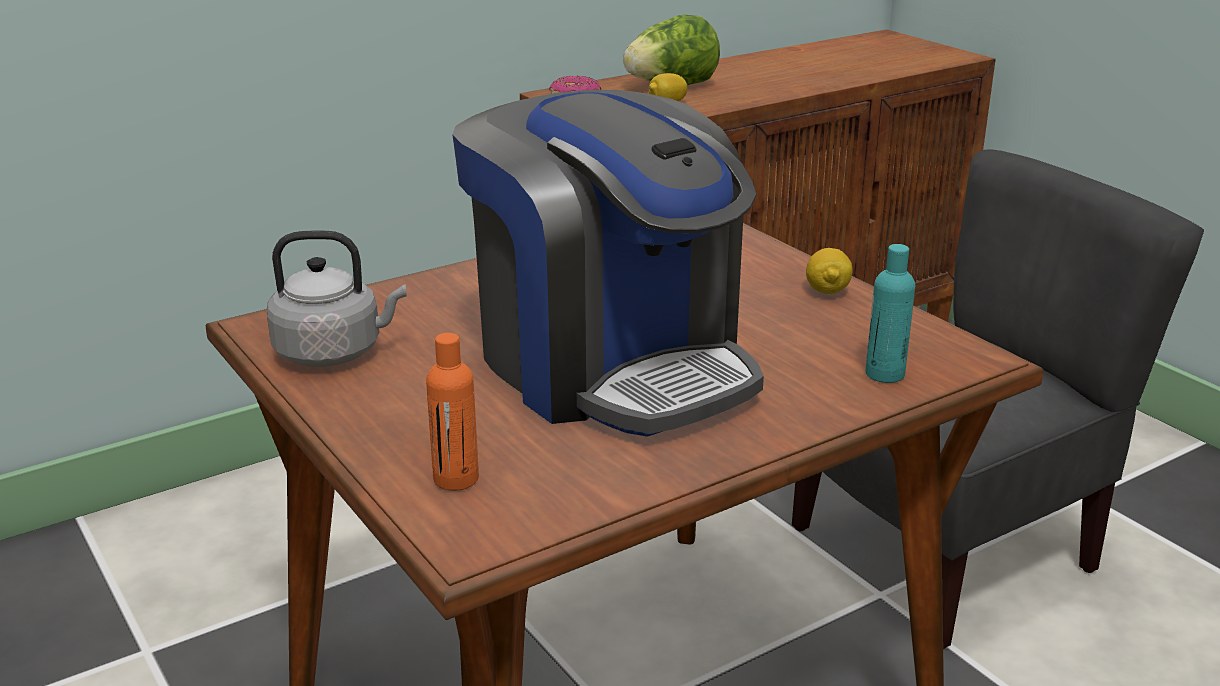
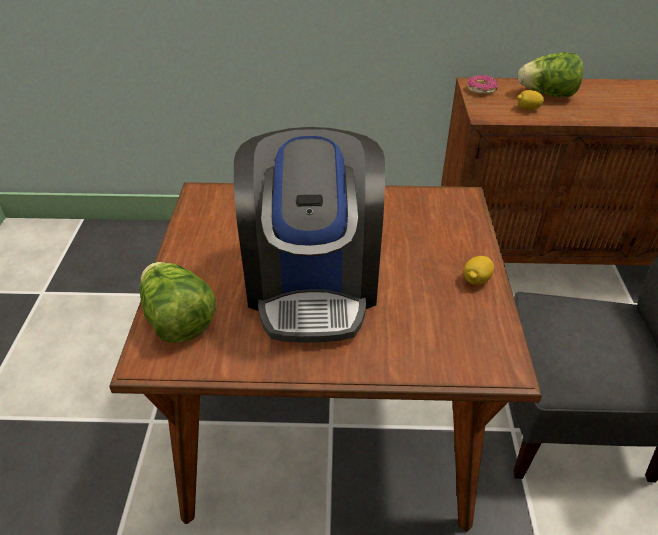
camera: 35 degrees right, 15 degrees up
(334, 352) = (209, 221): grey kettle -> none
(456, 479) = (178, 321): orange bottle -> lettuce
(884, 374) = (439, 355): turquoise bottle -> none

